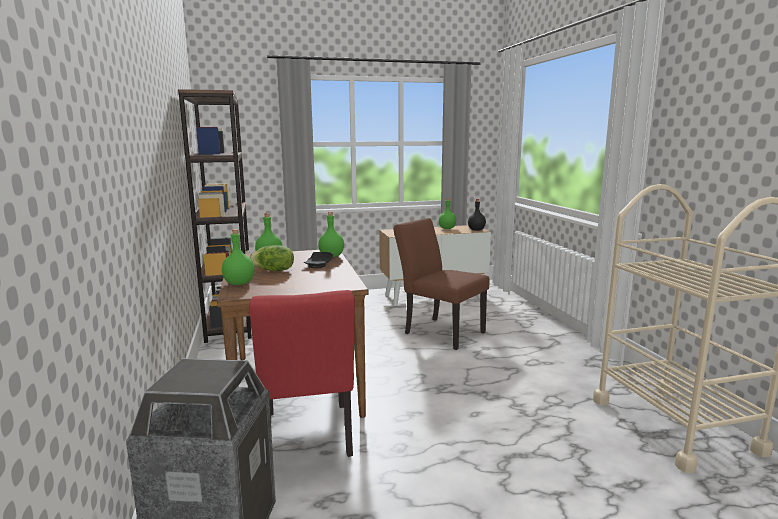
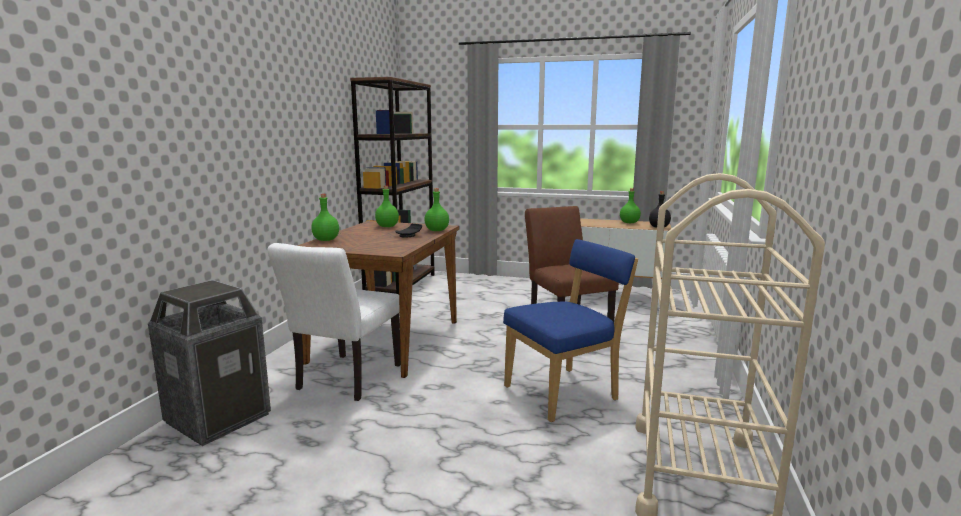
camera: 30 degrees right, 0 degrees up
(274, 270) = (369, 235): lettuce -> none
(308, 439) = (345, 380): red chair -> white chair
(512, 389) = (565, 392): none -> blue chair

